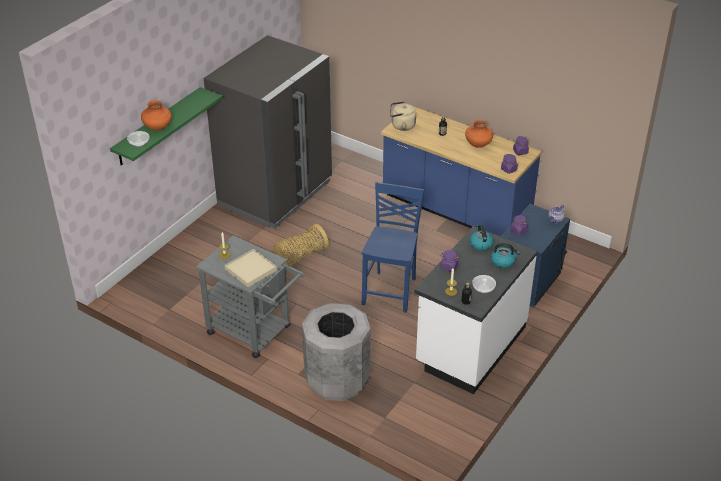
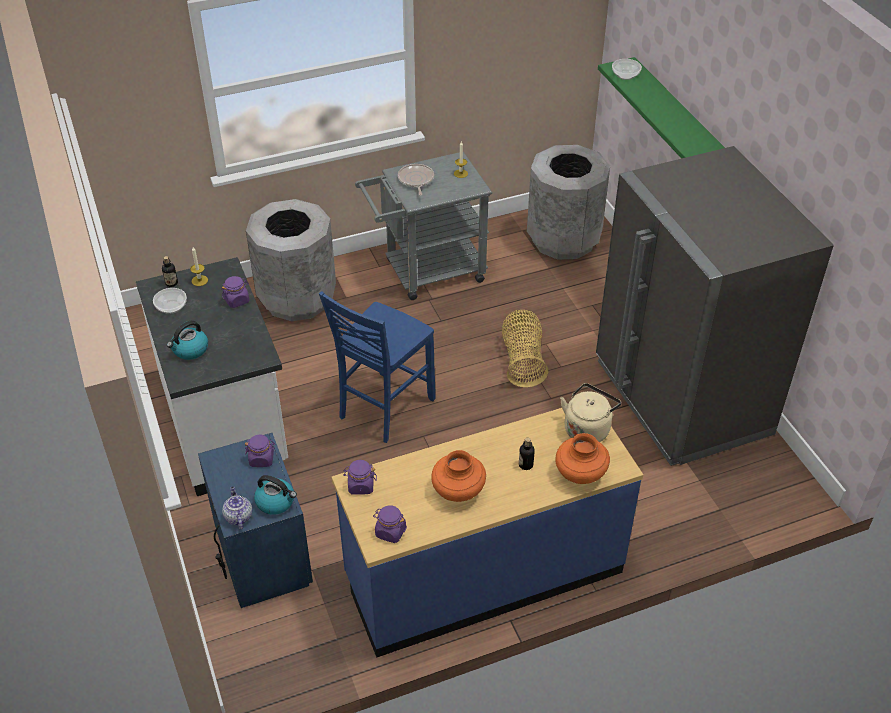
camera: 125 degrees right, 5 degrees up
(158, 127) = (651, 96): orange vase -> orange vase (580, 474)
(164, 286) = (563, 239): none -> grey trash can
(251, 270) = (416, 180): beige tray -> frying pan
(391, 291) = (384, 408): blue chair -> blue chair turned 75 degrees clockwise
(480, 244) = (241, 349): kettle -> kettle (276, 502)

